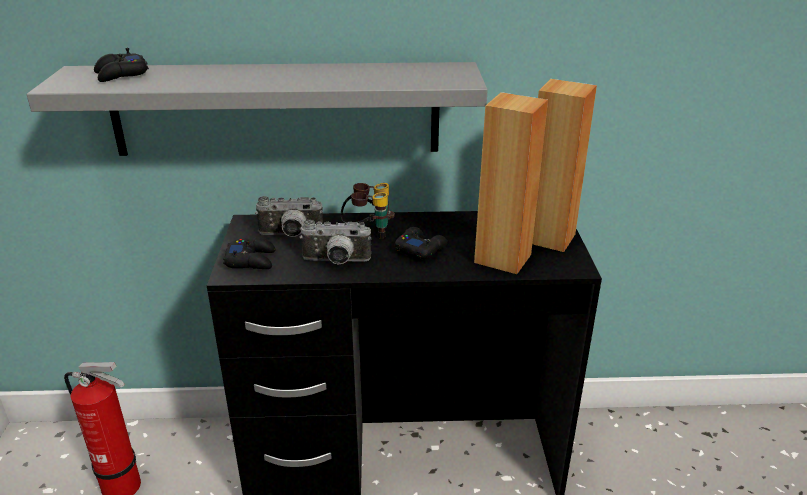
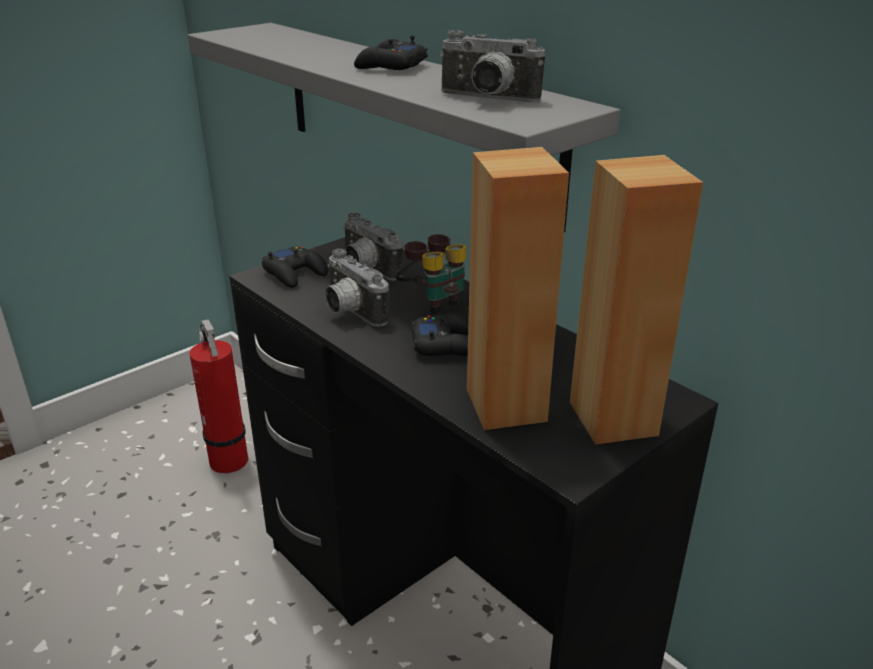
camera: 50 degrees right, 0 degrees up
(121, 74) = (277, 36): black game controller -> black game controller (390, 66)
(409, 76) = (486, 100): none -> camera

